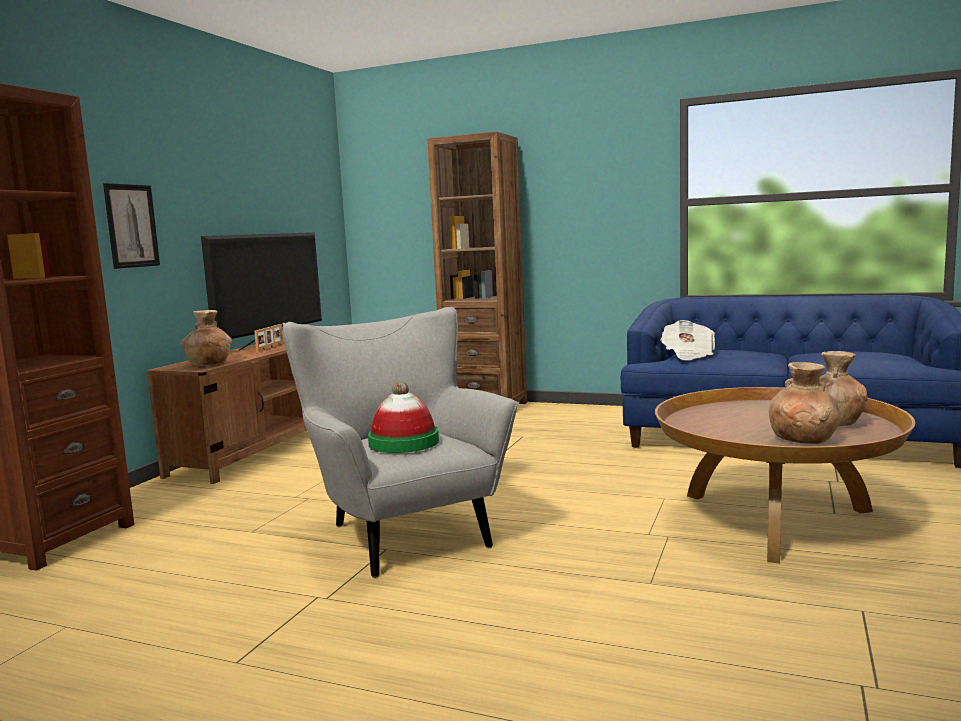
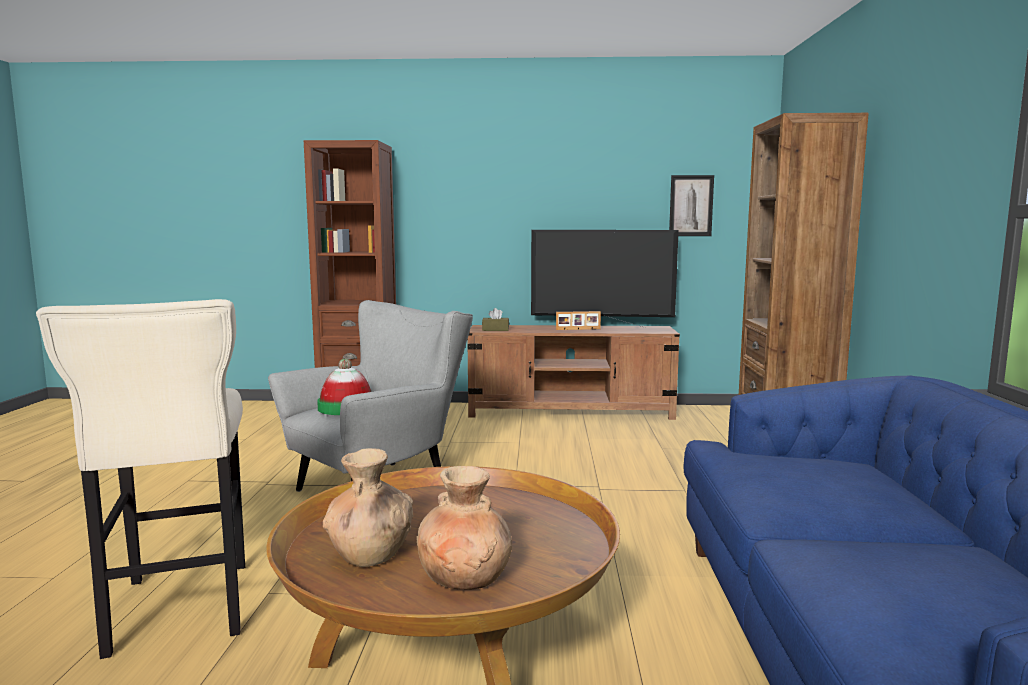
camera: 70 degrees right, 0 degrees up
(131, 226) = (479, 220): picture -> picture (691, 206)
(209, 364) = (495, 329): brown vase -> brown tissue box
(681, 625) = (180, 612): none -> beige stool
(688, 355) = (760, 457): newspaper -> none

